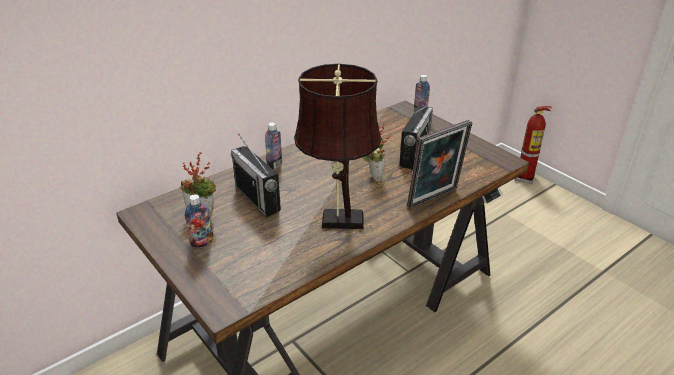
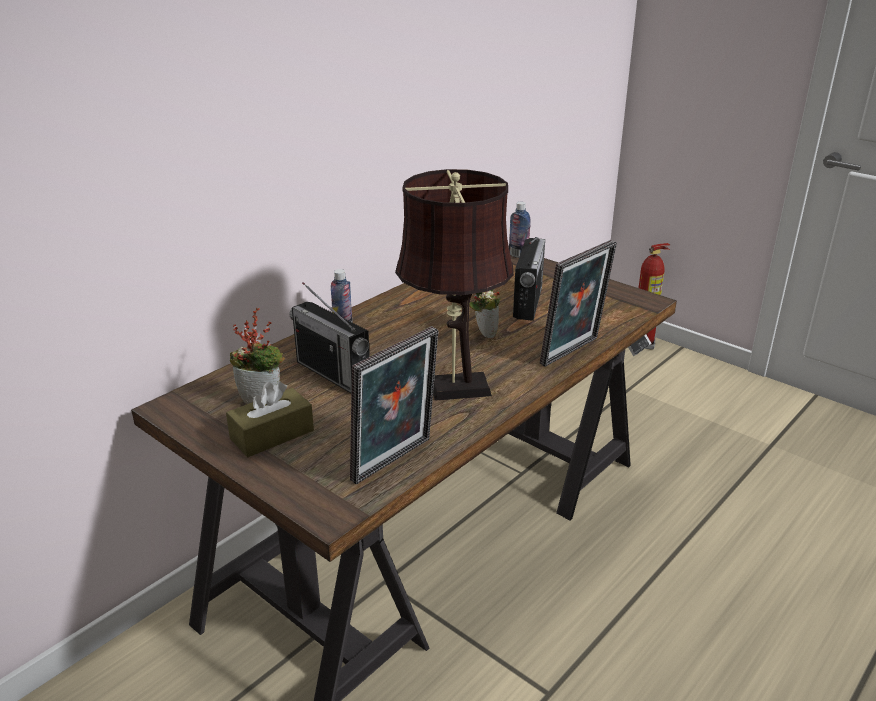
camera: 10 degrees left, 5 degrees down
(202, 242) = (272, 435): bottle -> brown tissue box
(279, 274) = (395, 462): none -> picture frame

